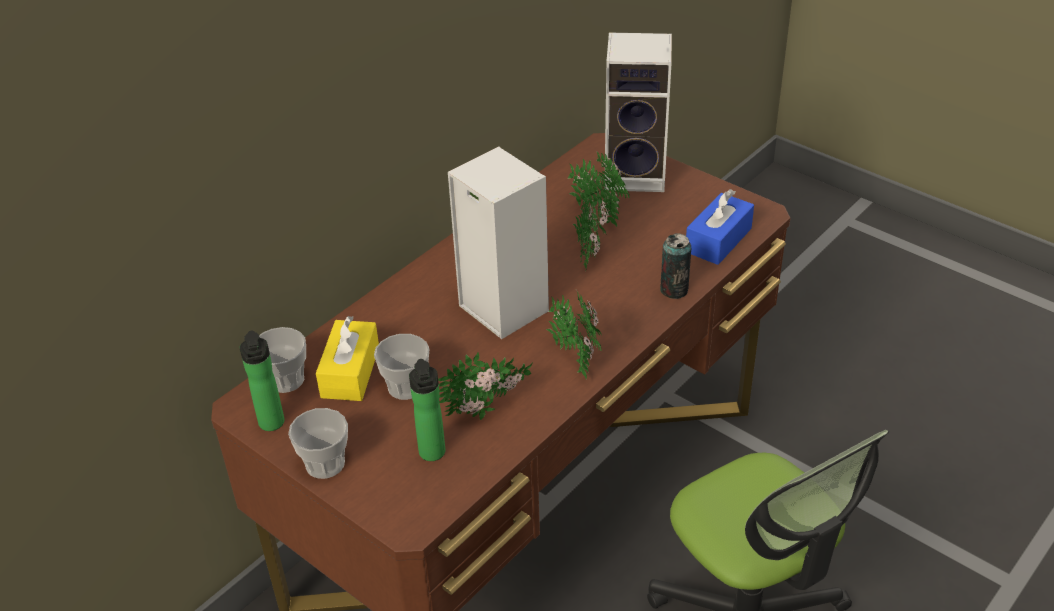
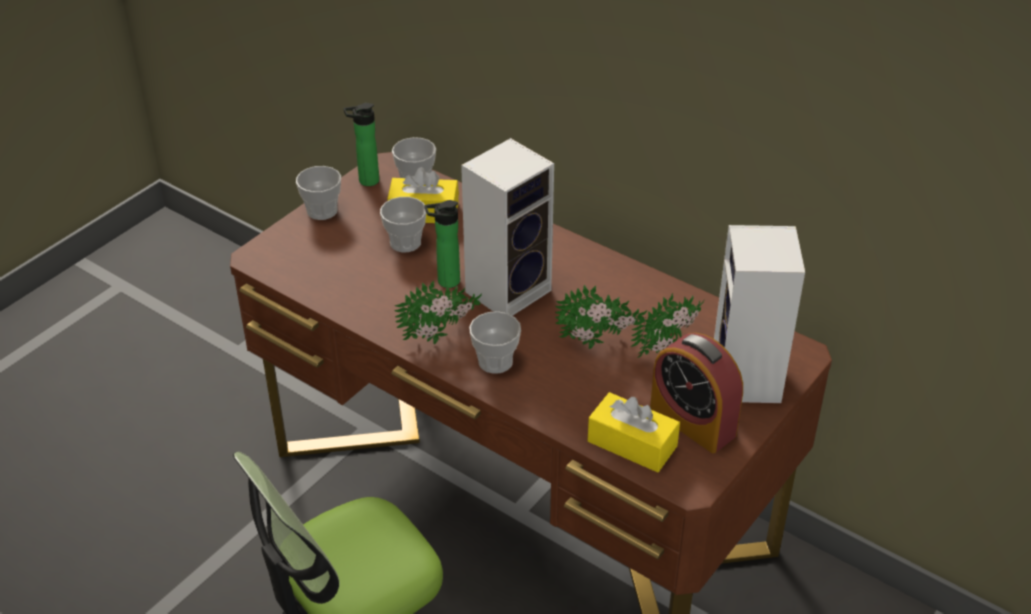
camera: 85 degrees right, 0 degrees up
(433, 455) = (325, 263): bottle -> bottle (445, 282)
(488, 412) = (372, 290): potted plant -> none
(611, 319) = (495, 361): none -> cup
(674, 290) = (542, 406): can -> none
(689, 206) = (692, 422): none -> alarm clock
(718, 240) = (632, 444): blue tissue box -> yellow tissue box

